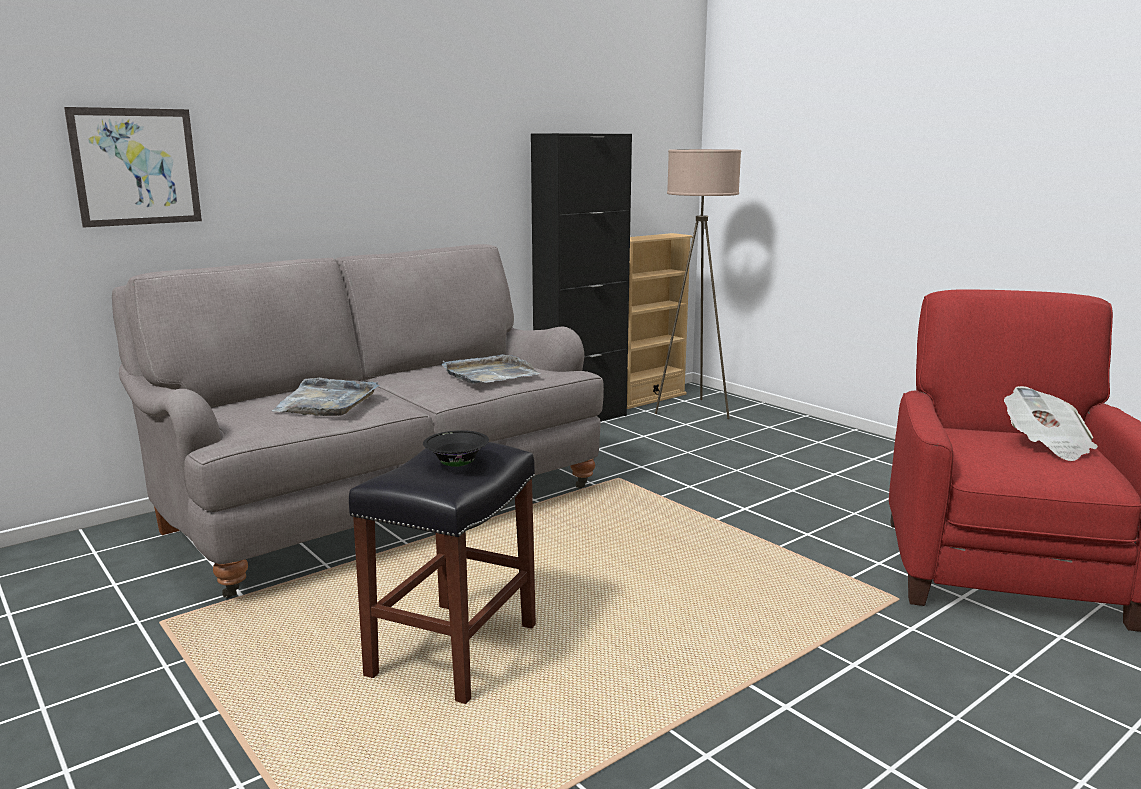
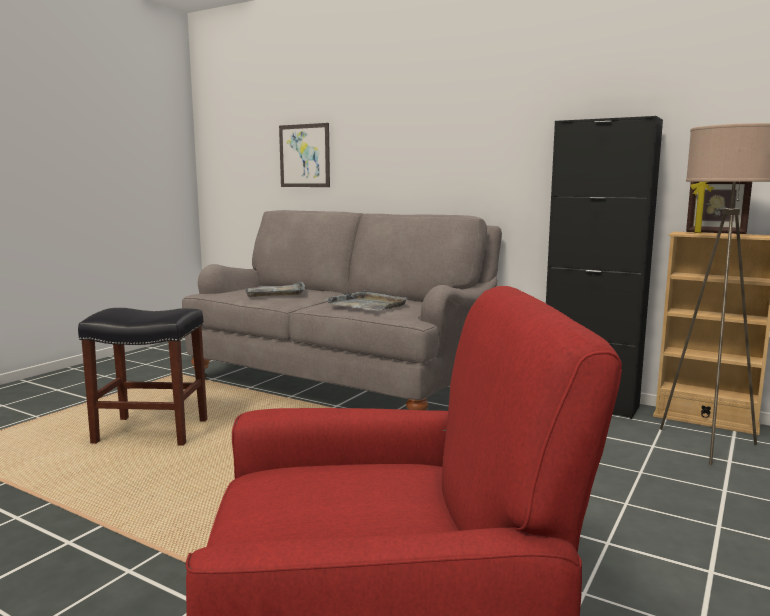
camera: 70 degrees right, 5 degrees down
(457, 465) = (142, 314): black bowl -> none
(647, 236) = (715, 233): none -> picture frame
(1046, 446) = (367, 518): newspaper -> none

